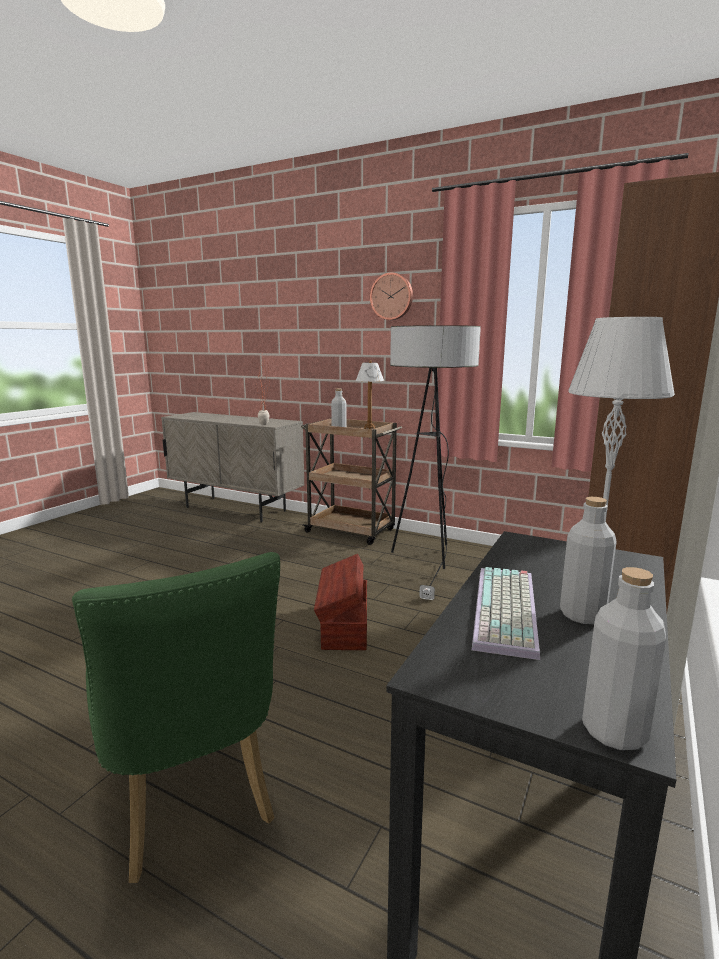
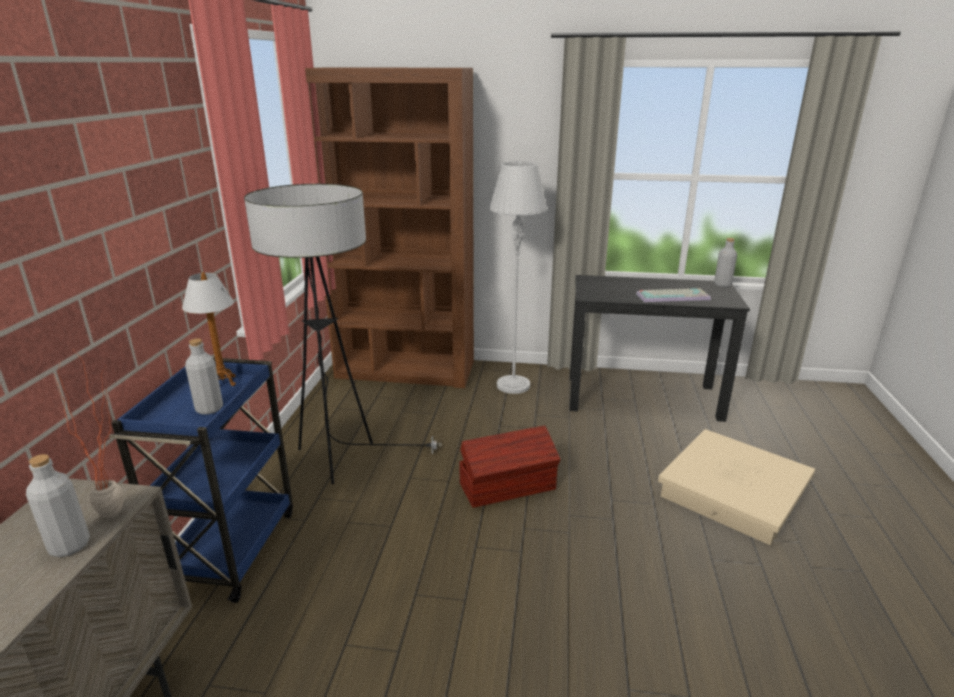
camera: 110 degrees left, 10 degrees up
(192, 804) = (734, 493): green chair -> beige storage box
(352, 531) = (232, 547): brown cart -> blue cart
(392, 296) = (135, 158): wall clock -> none
(582, 615) = (658, 287): grey bottle -> grey bottle (69, 545)

